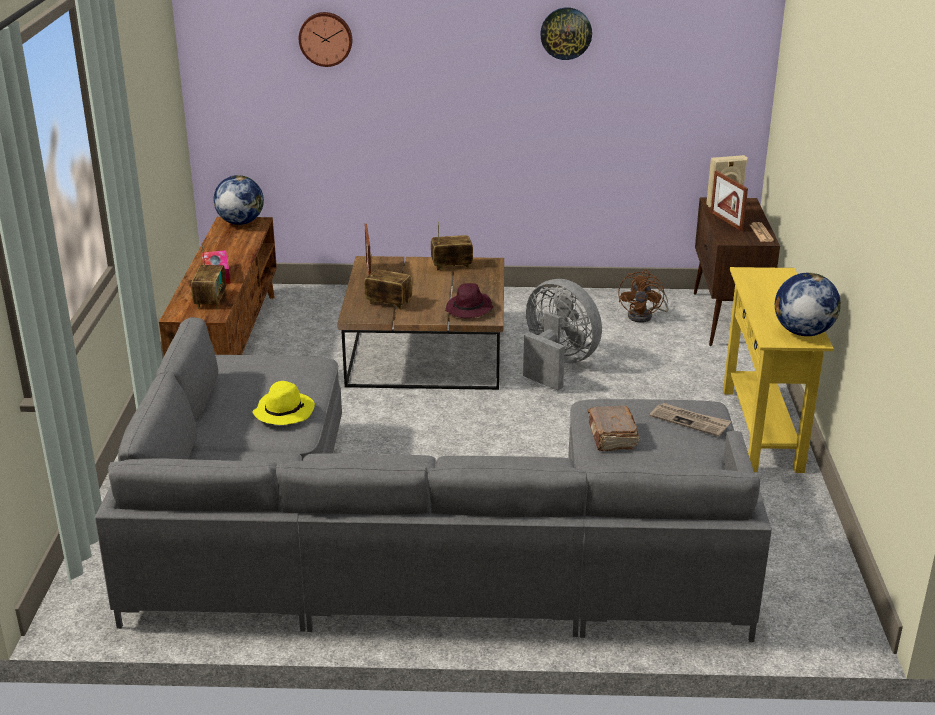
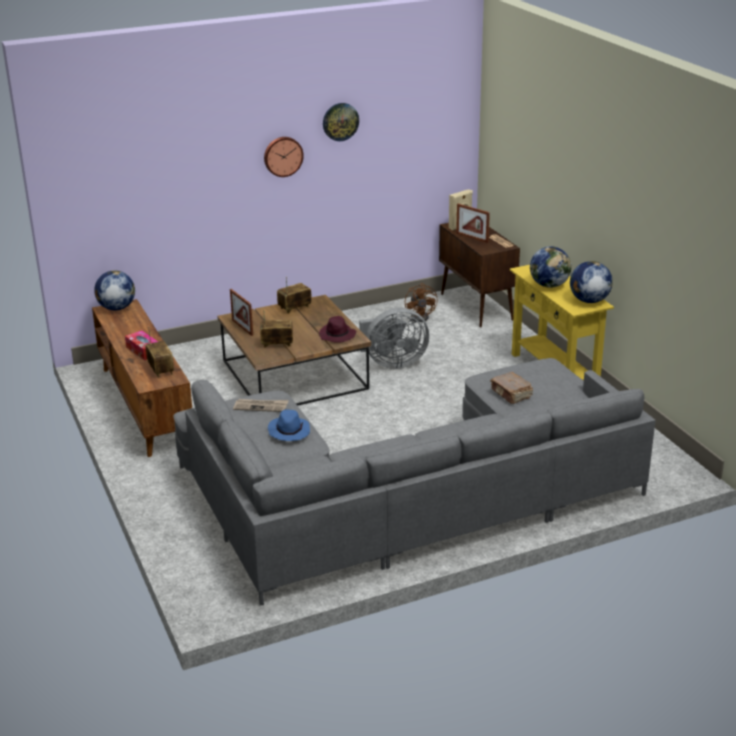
camera: 25 degrees left, 0 degrees up
(284, 411) = (289, 431): yellow hat -> blue hat
(326, 38) = (165, 152): wall clock -> wall clock (283, 156)
(557, 364) = (393, 363): grey fan -> grey fan turned 150 degrees clockwise
(690, 421) = (547, 373): newspaper -> newspaper (261, 406)
(764, 300) = (549, 285): none -> globe

